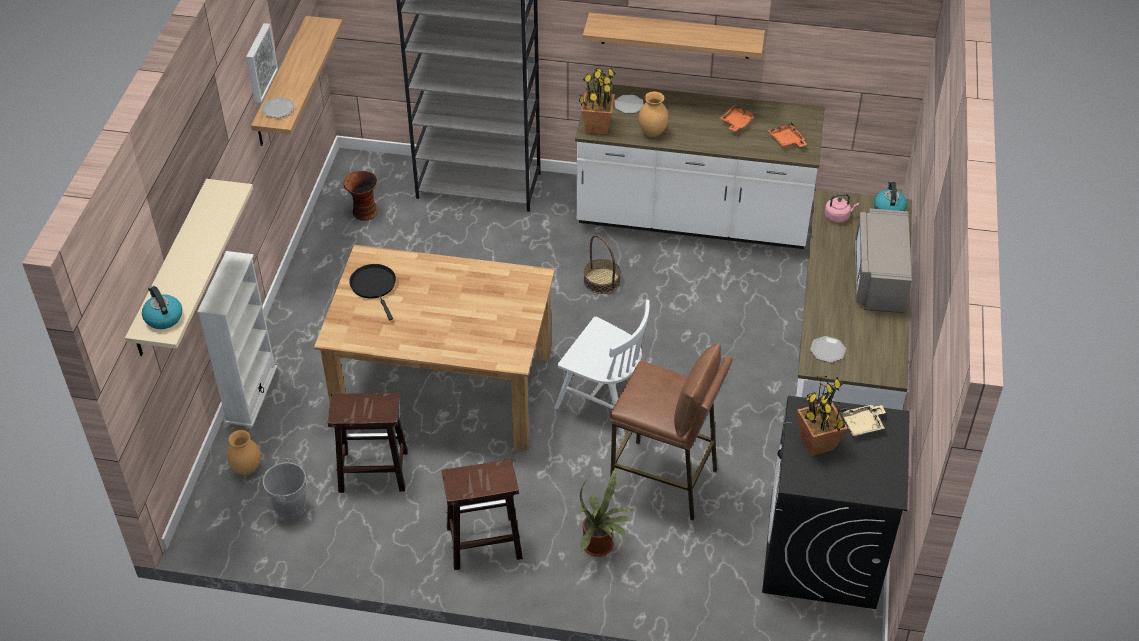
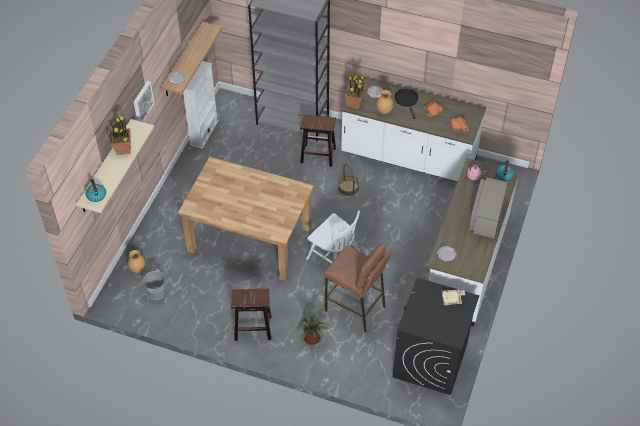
camera: 10 degrees right, 5 degrees up
(251, 394) = (147, 228): white bookcase -> white bookcase (204, 133)
(259, 62) = (169, 53): picture -> picture (142, 102)
(364, 212) = (226, 129): vase -> none
(372, 471) = (202, 280): brown stool -> brown stool (317, 155)
(374, 286) = (215, 182): black frying pan -> black frying pan (406, 100)
(675, 35) = (404, 58): shelf -> none
(817, 443) = (425, 306): potted plant -> potted plant (123, 149)

